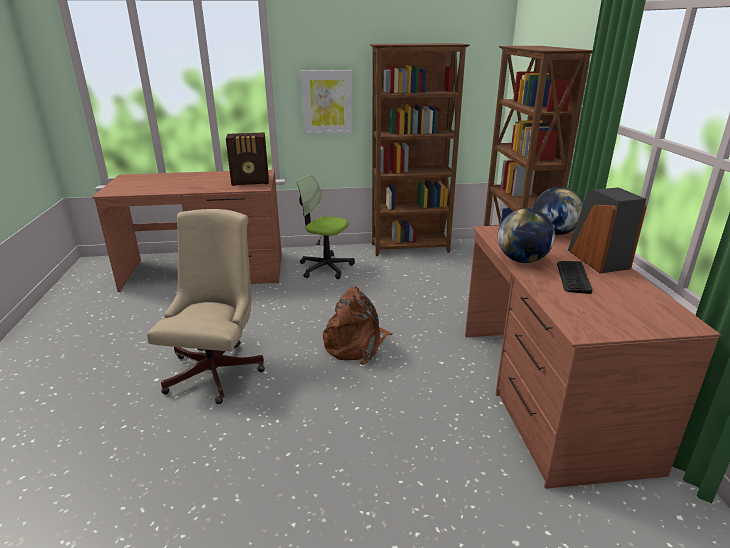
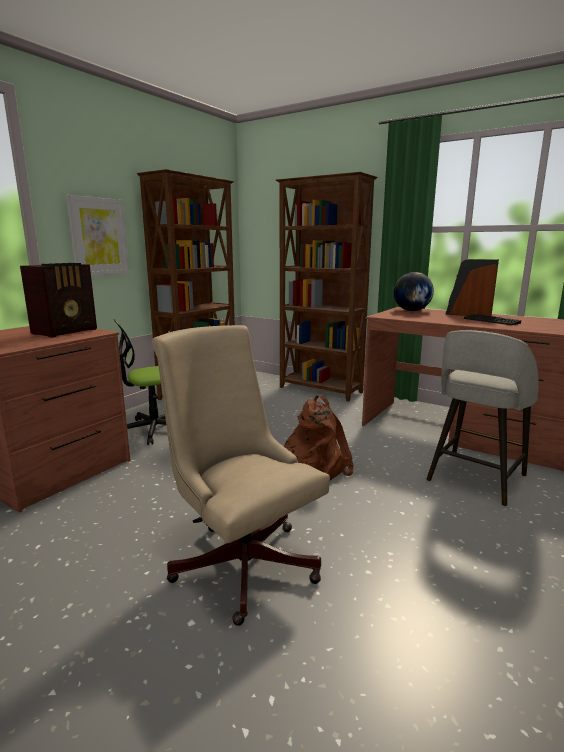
camera: 50 degrees left, 10 degrees down
(443, 429) = (475, 479): none -> grey stool
(522, 260) = (448, 321): globe -> none

